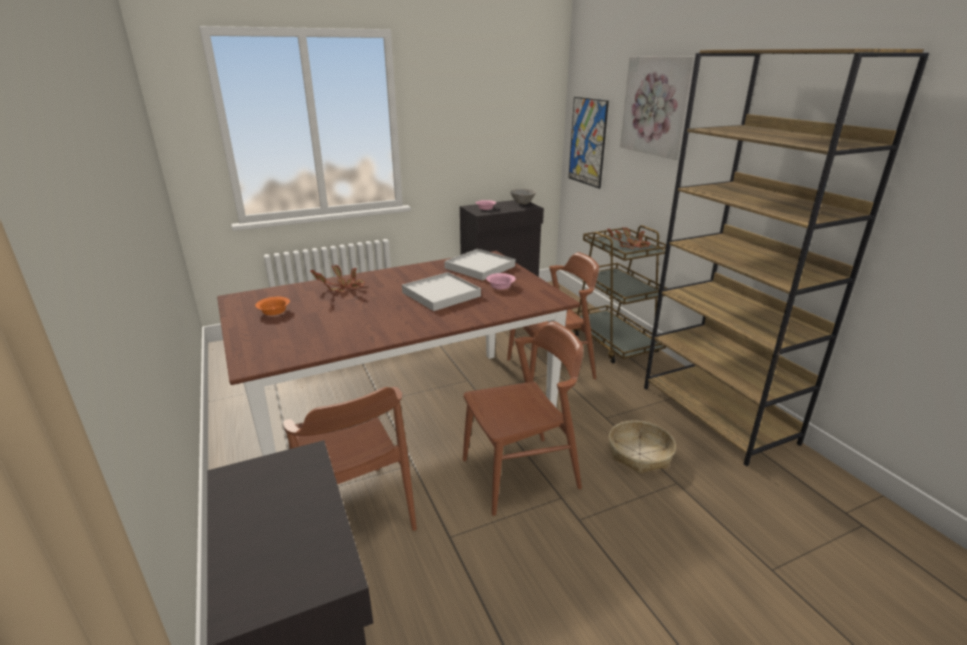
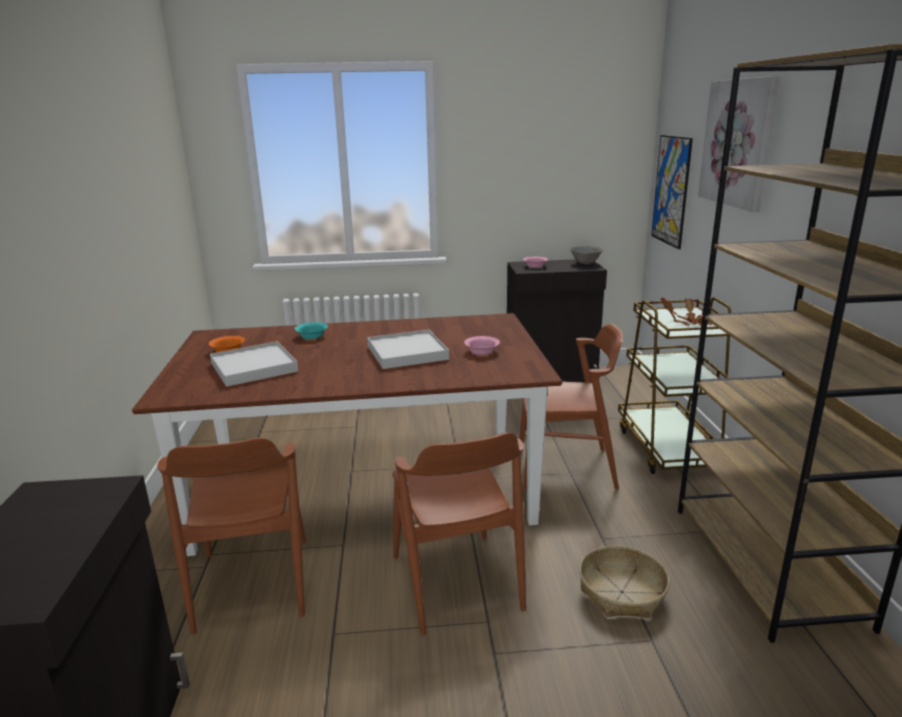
camera: 20 degrees right, 5 degrees down
(343, 288) = (312, 336): potted plant -> turquoise bowl
(480, 267) = (477, 329): white tray -> white tray (254, 367)
(520, 473) = (456, 582): brown chair -> brown chair turned 75 degrees clockwise

